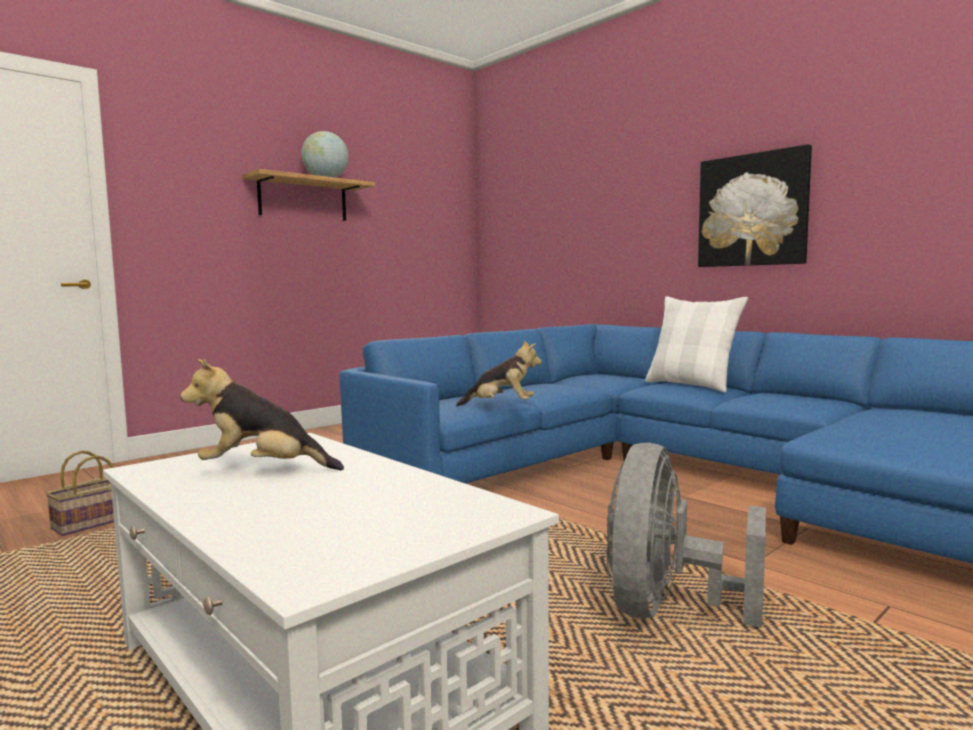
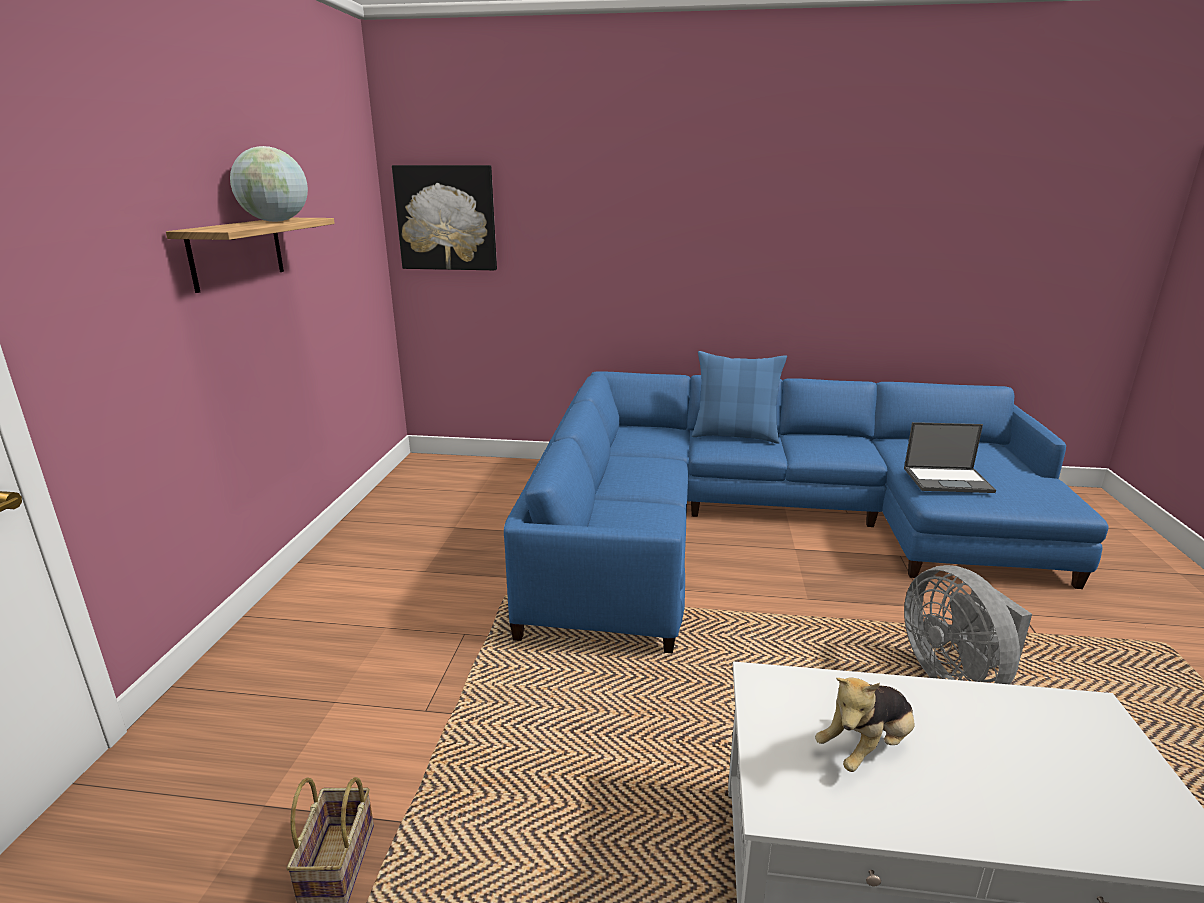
camera: 40 degrees left, 15 degrees up
(501, 406) = (678, 521): plush toy -> none
(691, 385) = (735, 435): white pillow -> blue pillow
(752, 210) = (759, 262): picture -> picture (446, 218)
(872, 428) = (948, 480): none -> laptop

